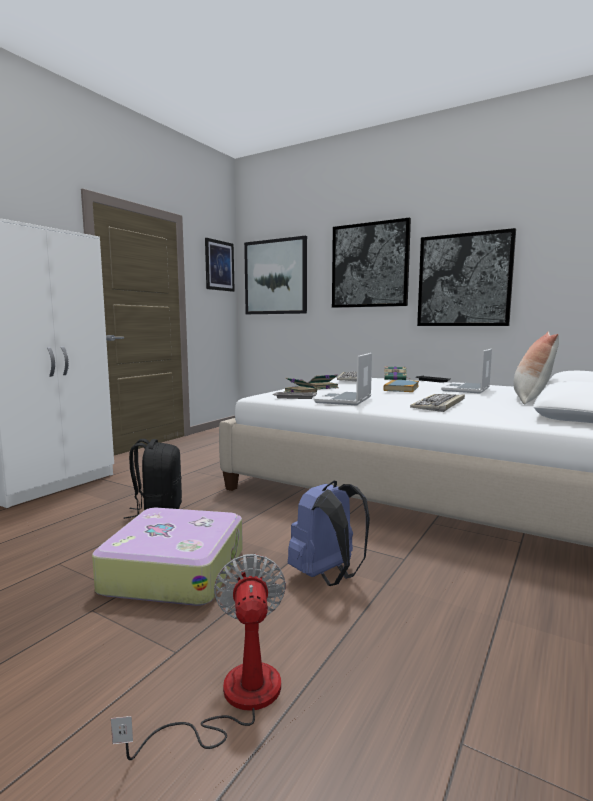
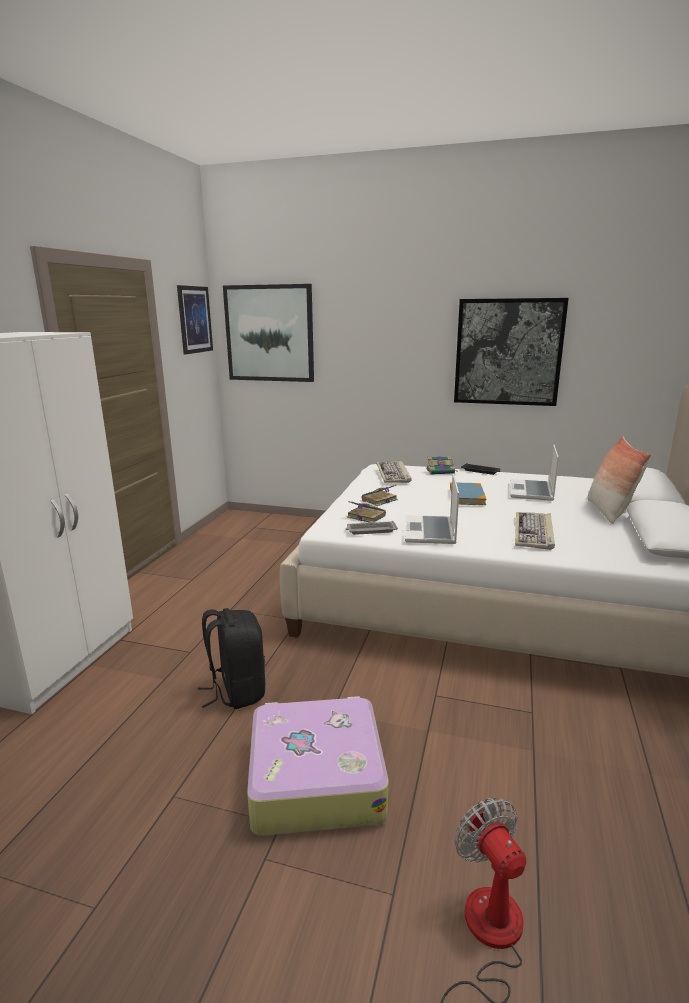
camera: 15 degrees left, 10 degrees up
(327, 576) = (475, 752): blue backpack -> none
(369, 265) = (395, 327): picture -> none

